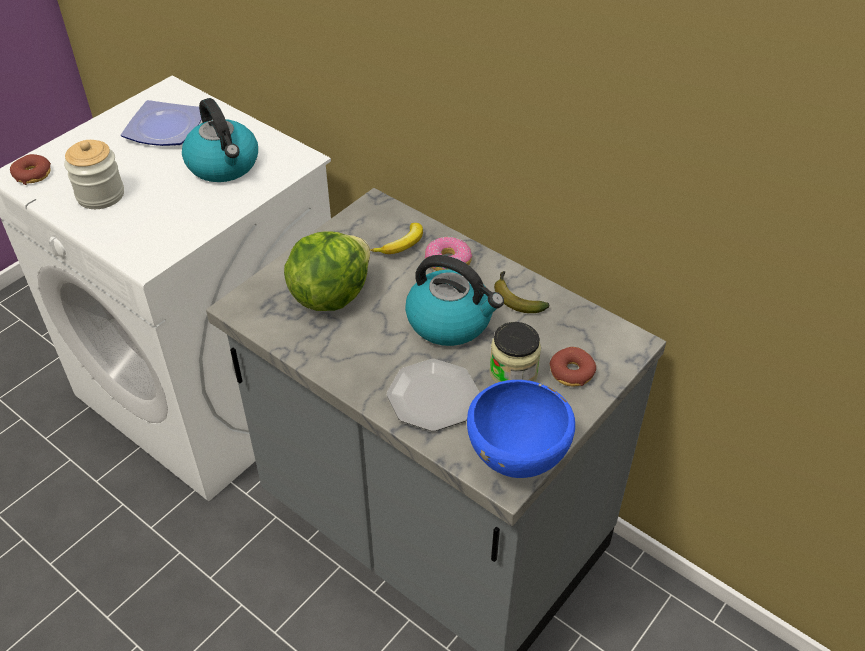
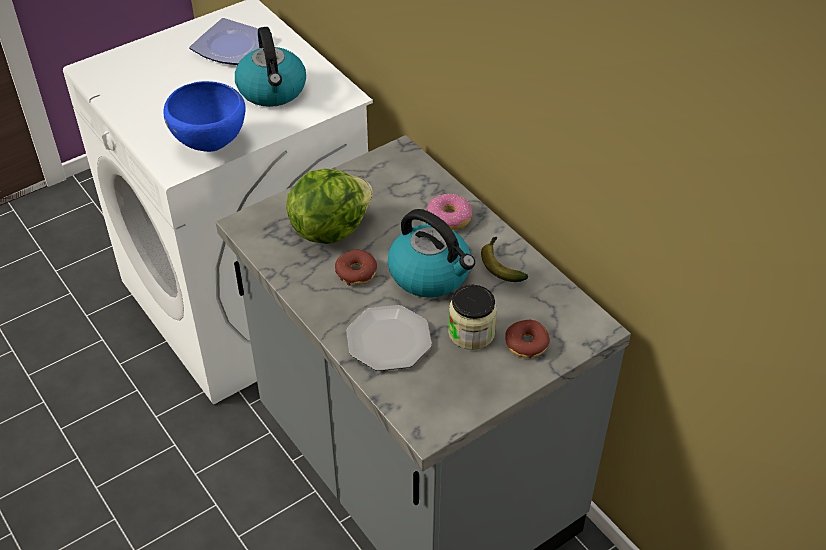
camera: 15 degrees right, 0 degrees up
(33, 174) = (104, 71): donut -> donut (356, 272)
(100, 195) = (155, 101): jar -> none
(402, 245) = (412, 194): banana -> none
(518, 459) = (445, 412): blue bowl -> blue bowl (211, 145)

